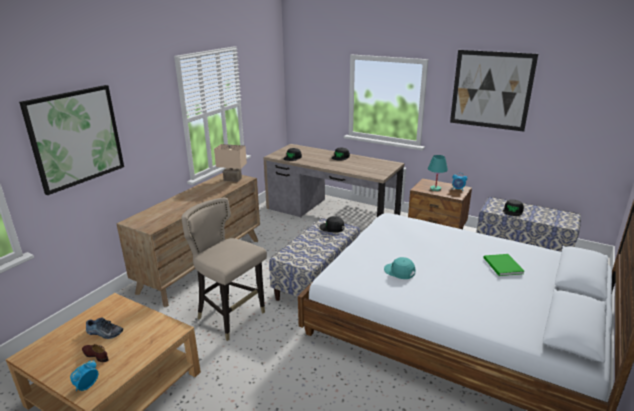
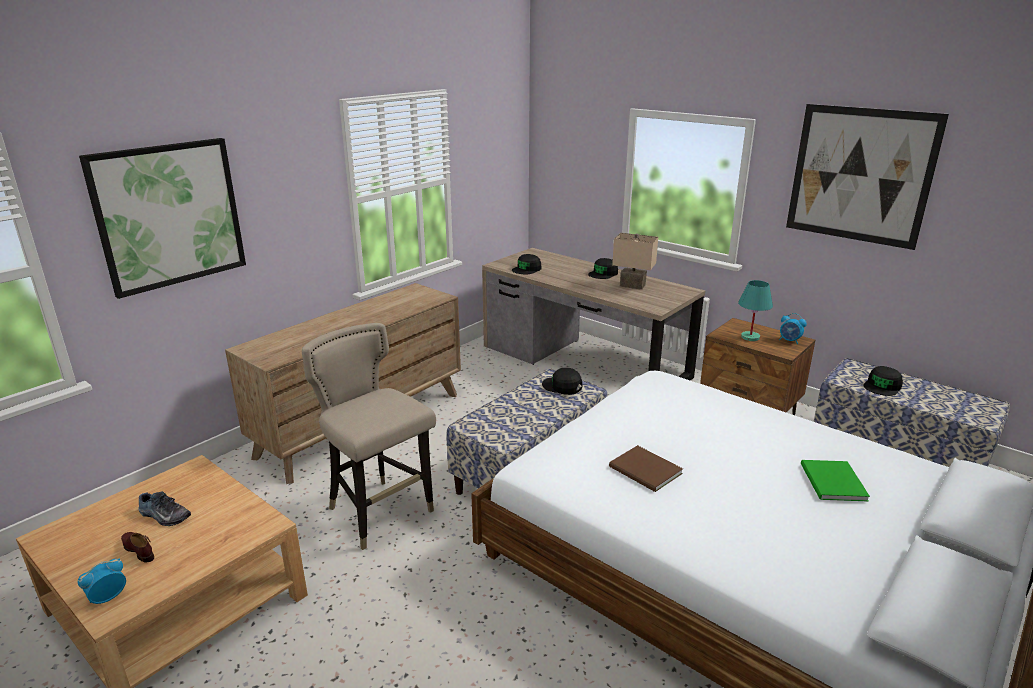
camera: 10 degrees right, 0 degrees up
(232, 180) = (419, 297): beige table lamp -> beige table lamp (631, 286)
(399, 271) = (646, 471): turquoise cap -> brown book

